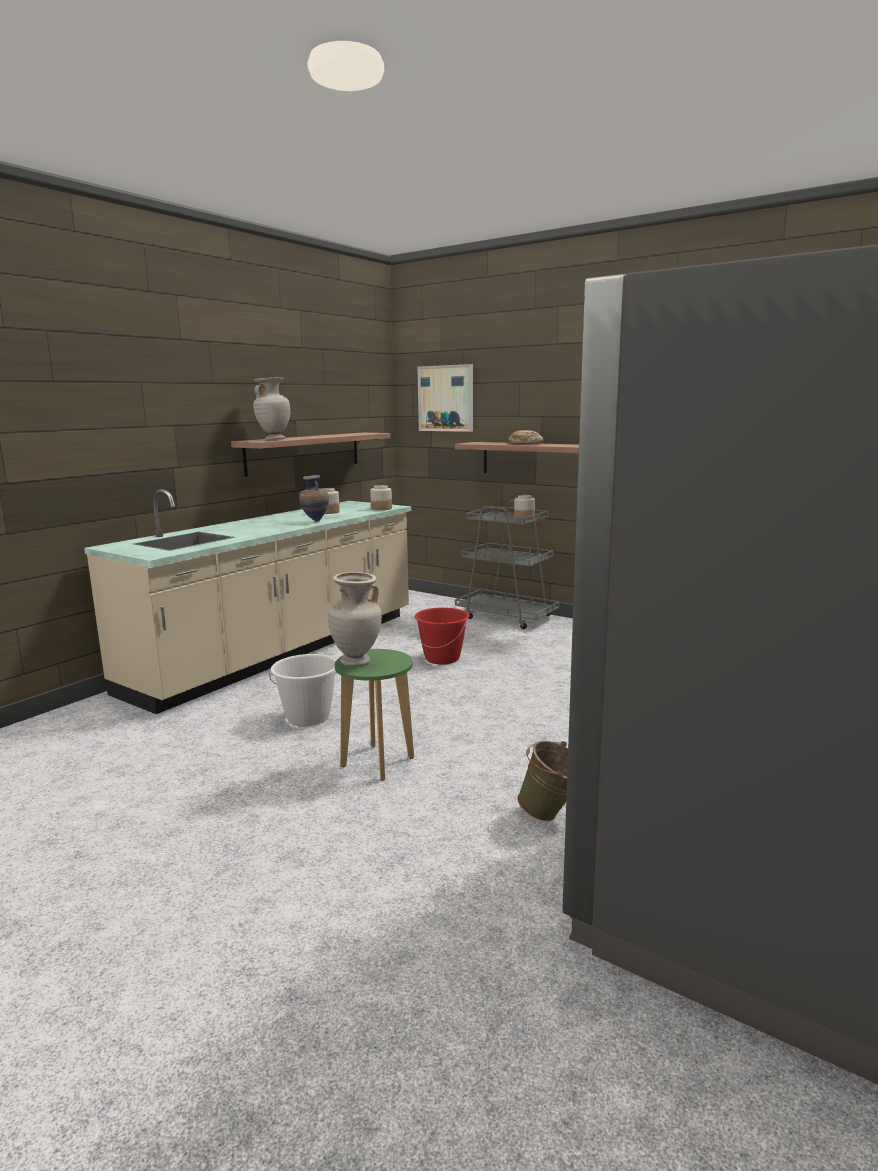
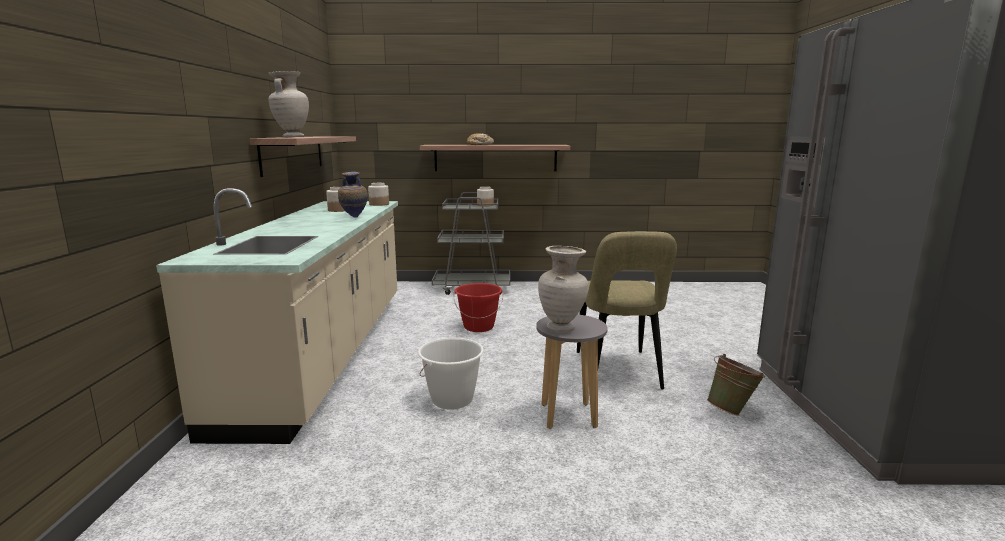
camera: 35 degrees left, 0 degrees up
(377, 762) = (568, 415): green stool -> grey stool
(446, 398) = (393, 107): picture -> none
(500, 740) = (618, 372): none -> beige chair

